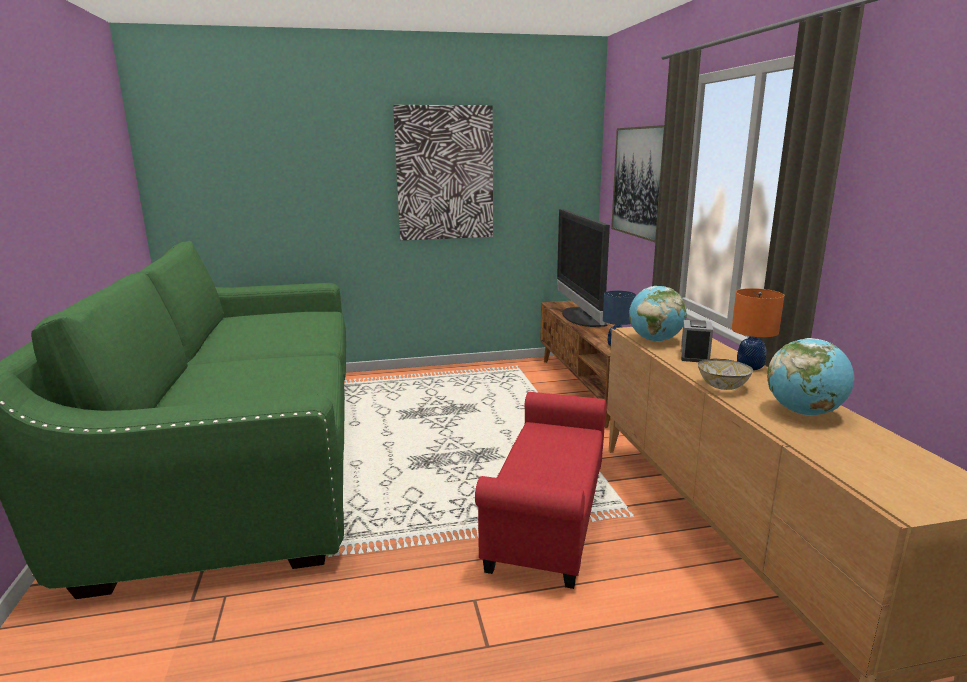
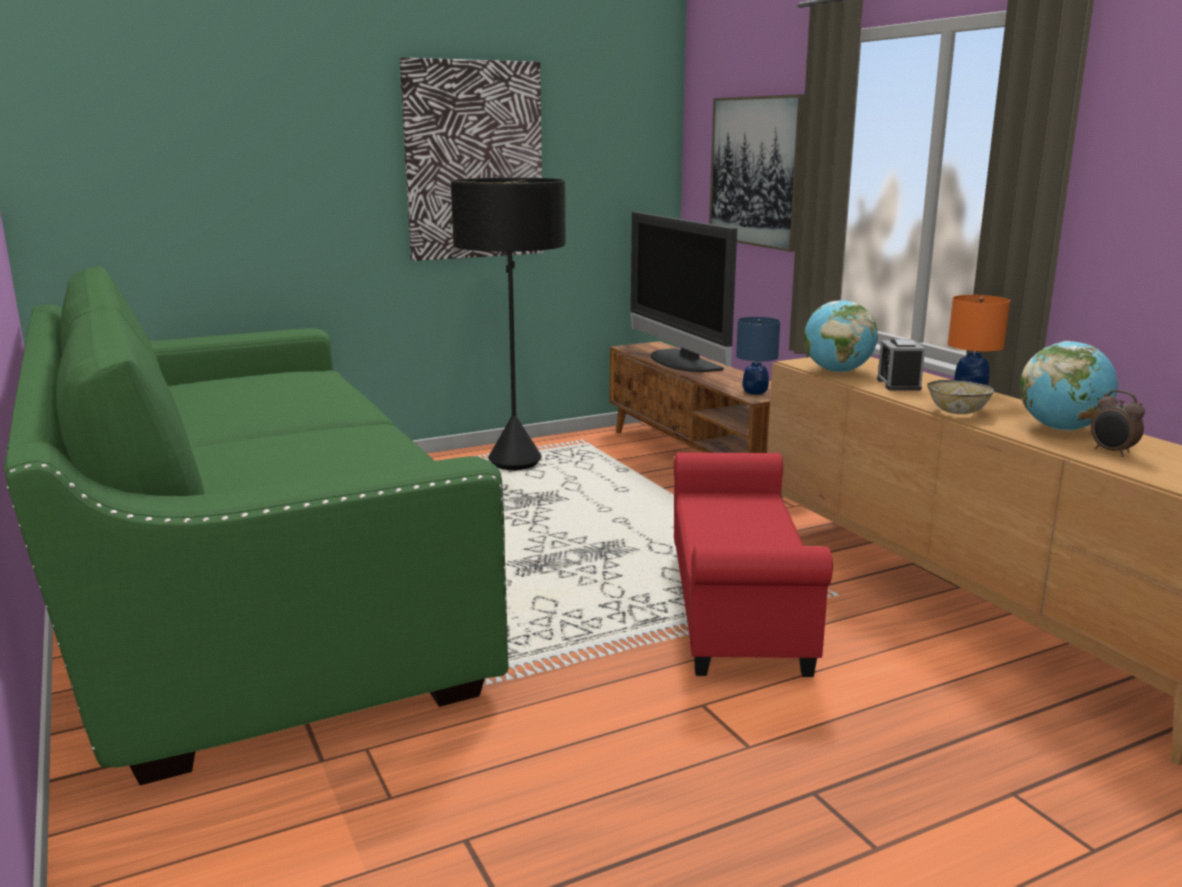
camera: 15 degrees left, 0 degrees up
(461, 380) = (515, 464): none -> black floor lamp
(833, 442) = (1112, 452): none -> alarm clock

